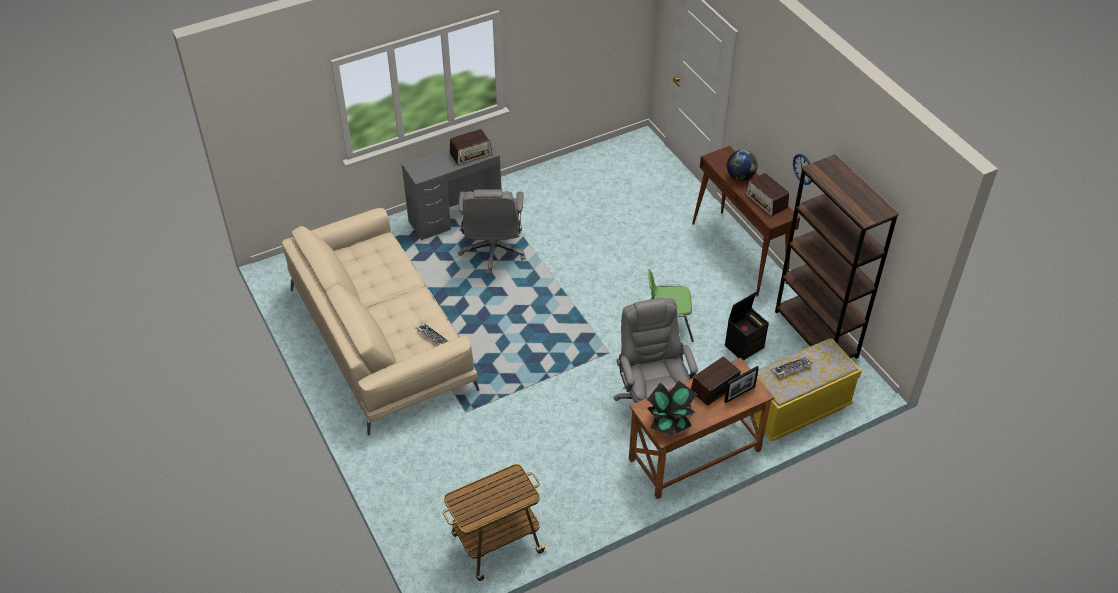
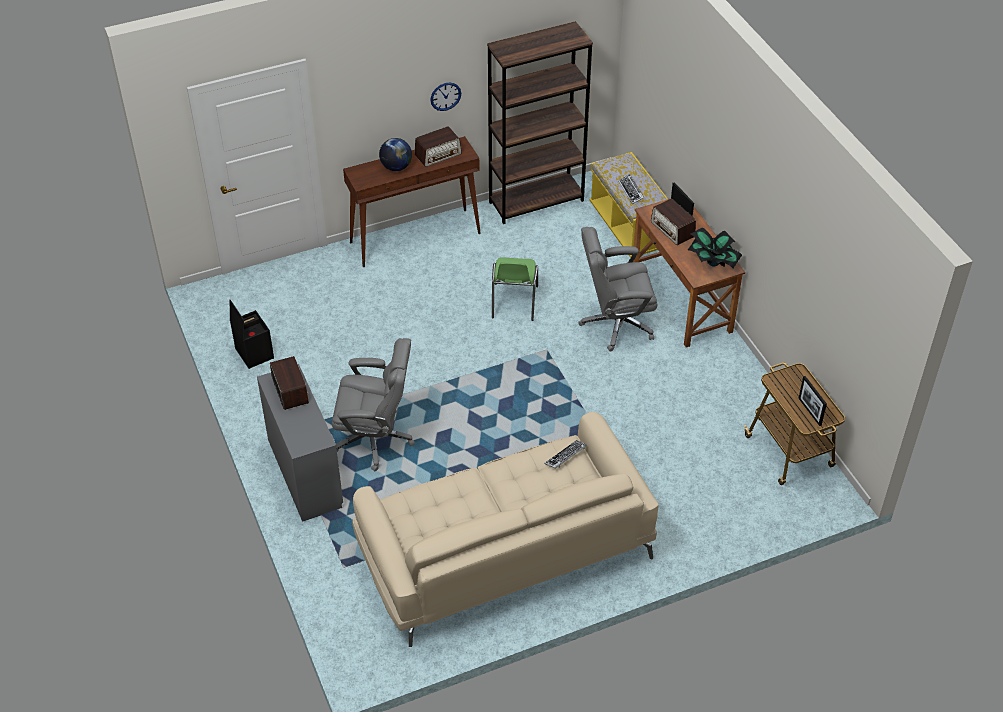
camera: 85 degrees left, 0 degrees up
(473, 502) = (809, 411): none -> picture frame
(744, 346) = (546, 251): black storage box -> black storage box (253, 353)

